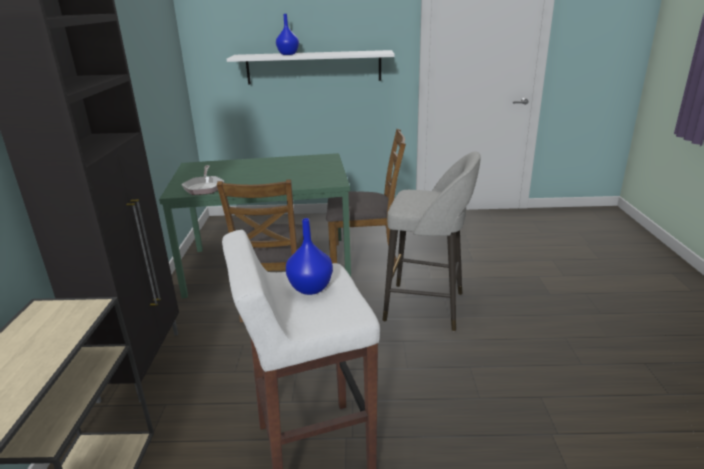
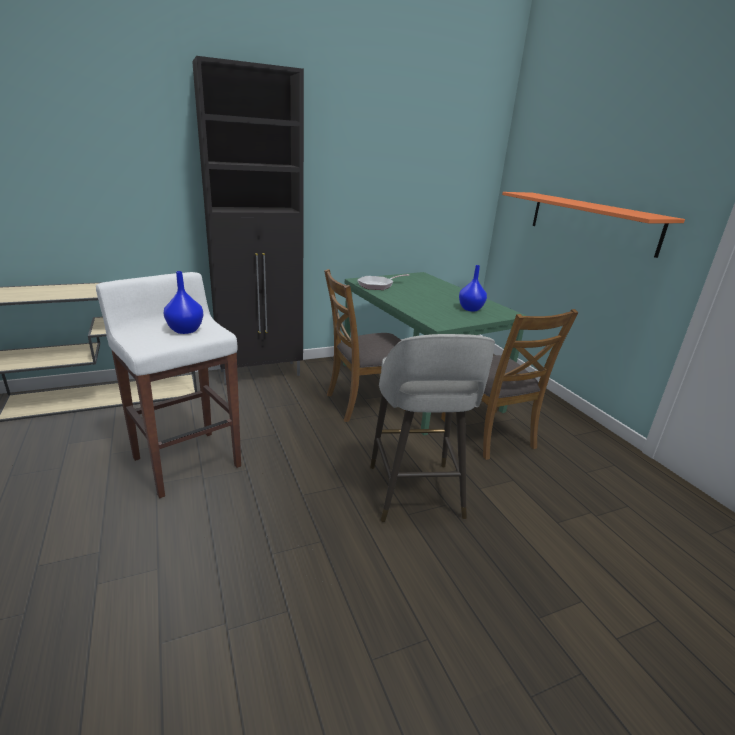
camera: 65 degrees right, 0 degrees up
(288, 54) = (562, 199): blue vase -> blue vase (471, 309)
(313, 67) = (591, 221): white shelf -> orange shelf

